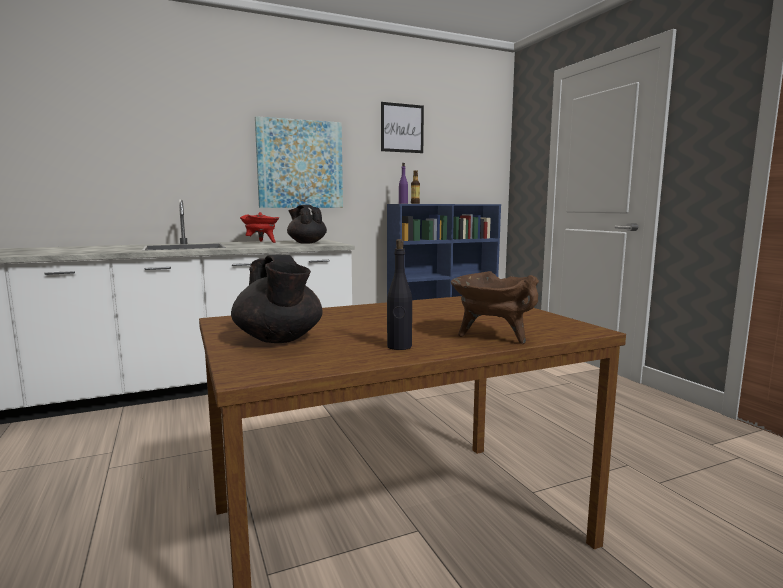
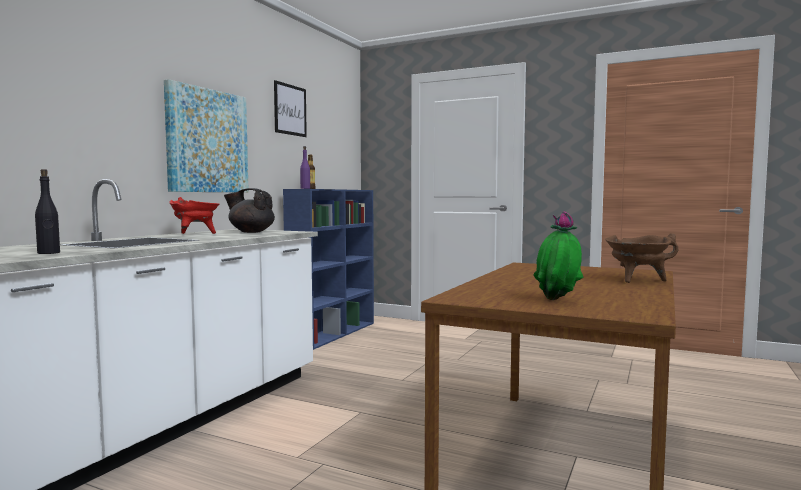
camera: 40 degrees left, 5 degrees down
(279, 340) = (557, 301): black teapot -> potted plant
(399, 347) = (630, 292): black bottle -> black bottle (48, 253)

